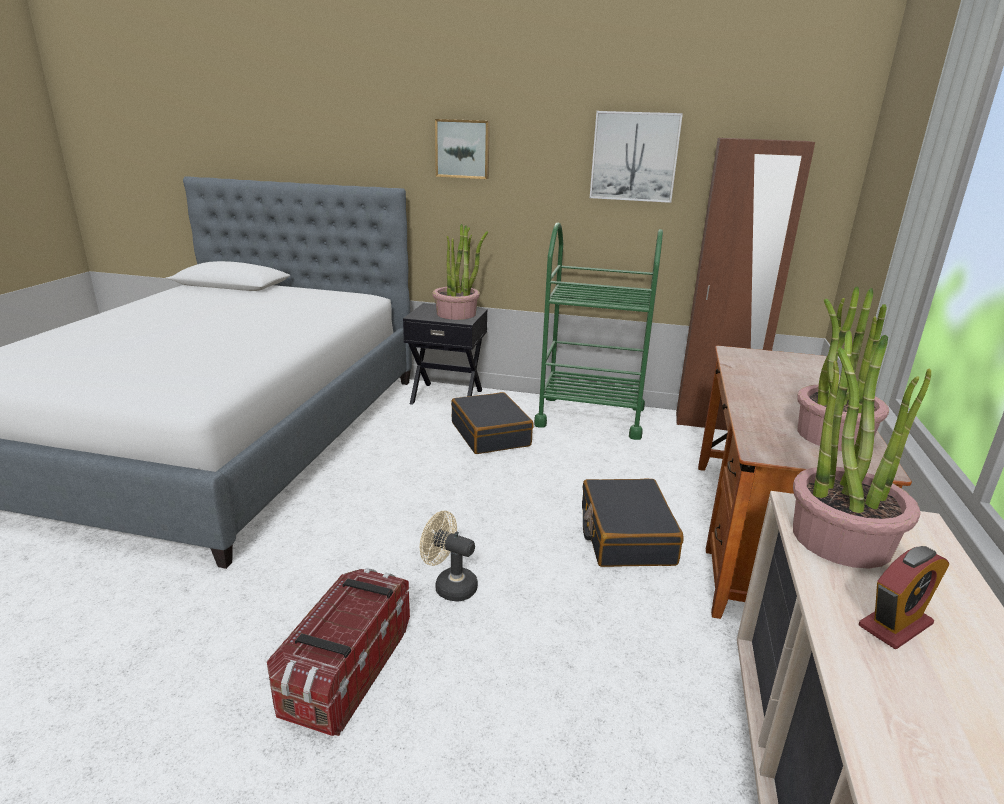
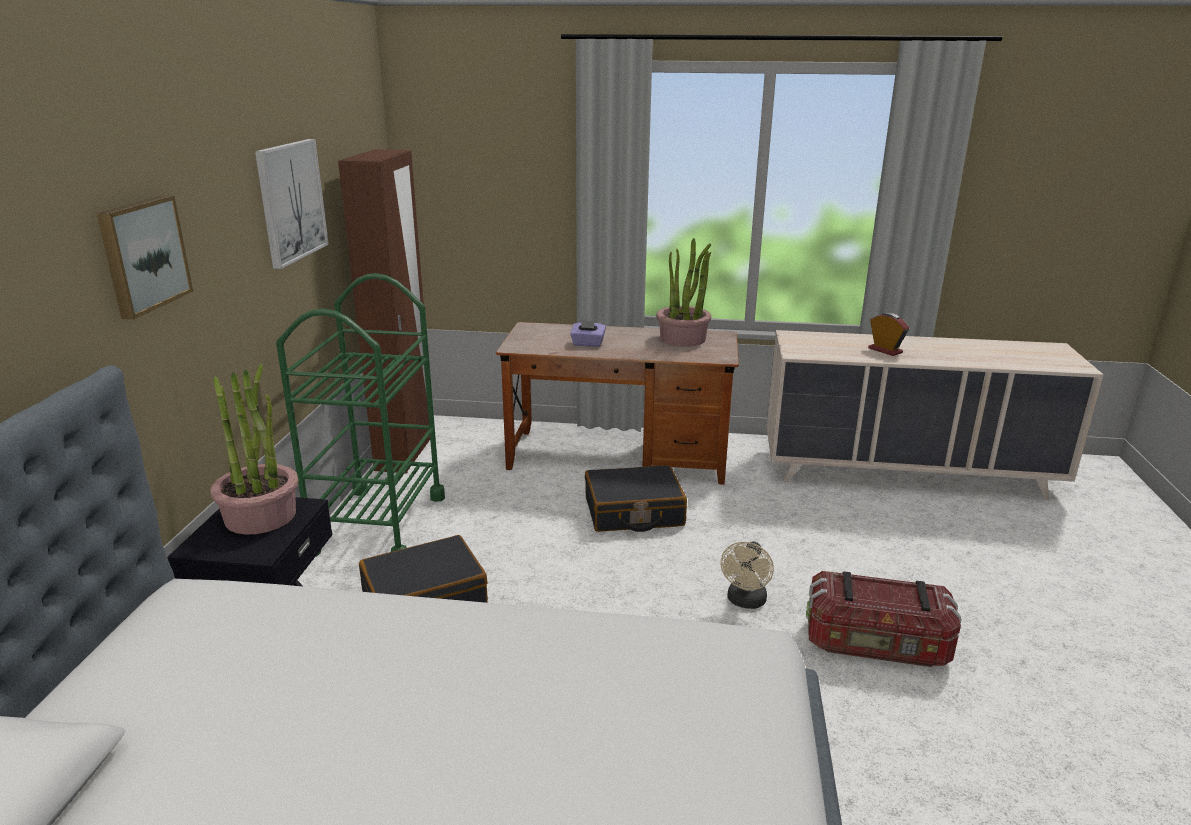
camera: 95 degrees left, 0 degrees up
(768, 381) = (587, 344): none -> purple tissue box
(840, 538) = (822, 350): potted plant -> none

